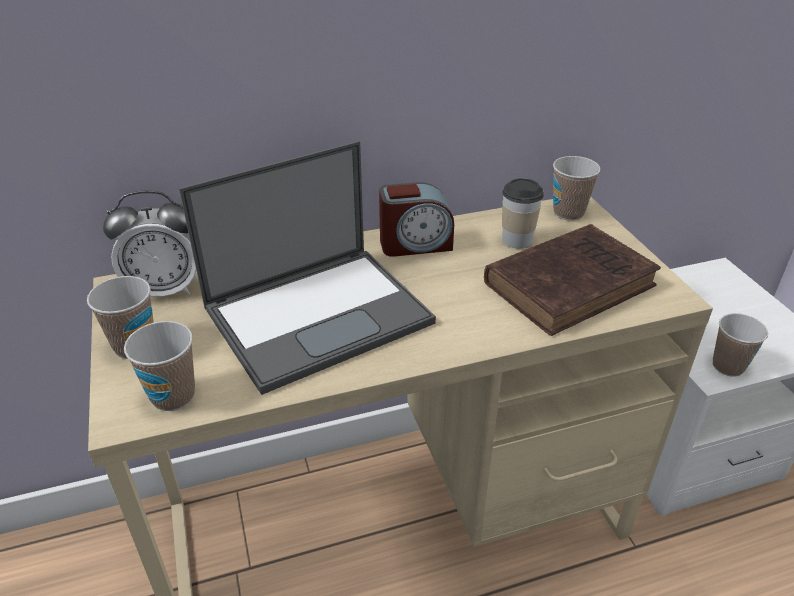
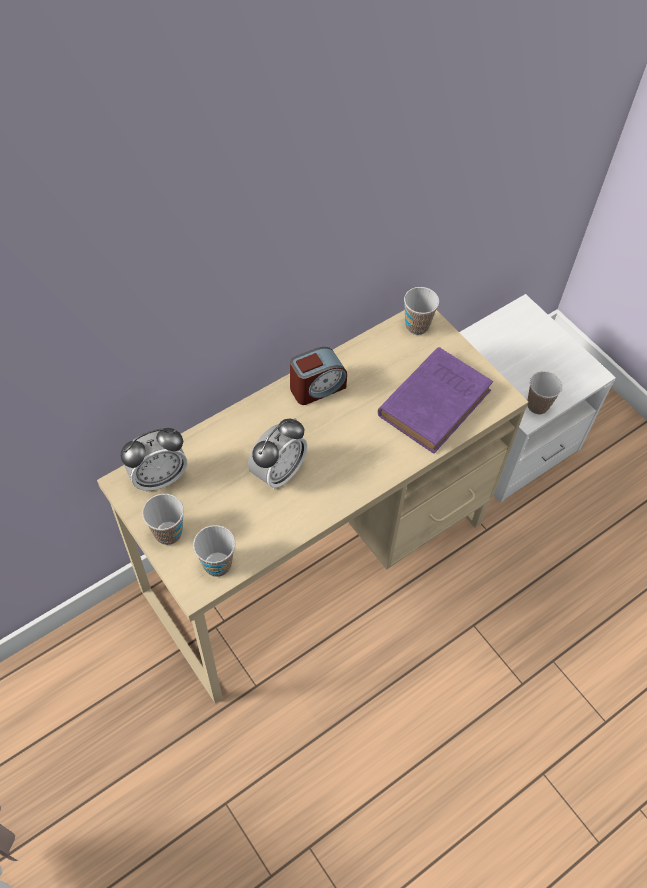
camera: 20 degrees left, 20 degrees up
(320, 314) = (278, 472): laptop -> alarm clock
(517, 240) = (388, 366): cup -> none
(572, 283) = (436, 401): brown book -> purple book

